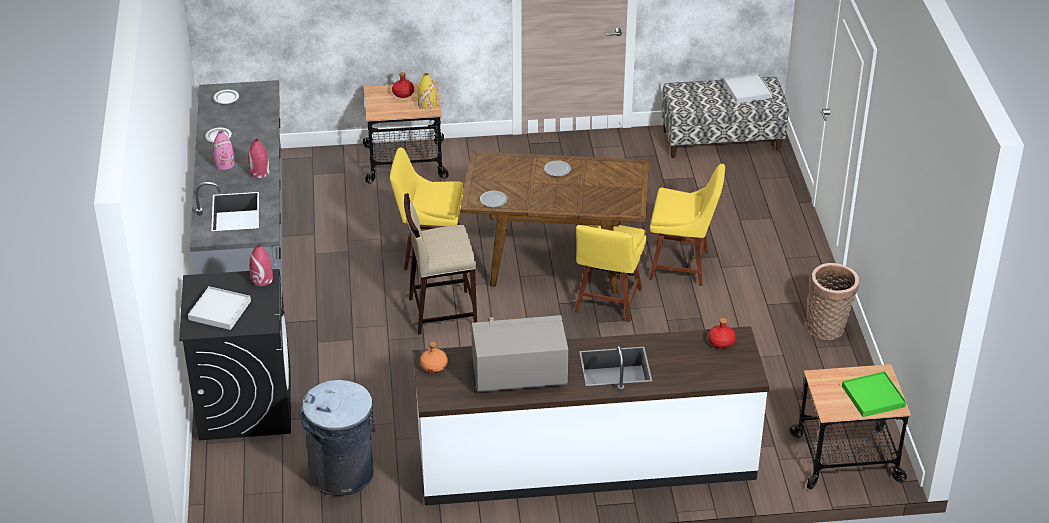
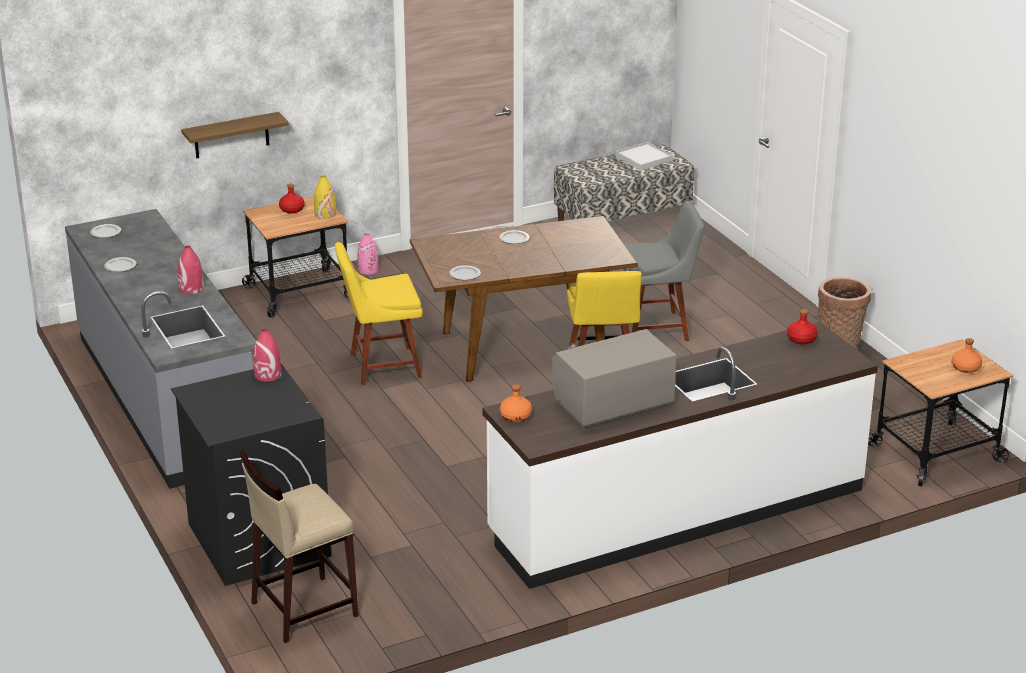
camera: 20 degrees left, 10 degrees down
(220, 310) = (238, 411): white tray -> none
(224, 163) = (145, 288): pink vase -> pink vase (368, 270)
(342, 473) = (416, 580): grey trash can -> none
(357, 24) = (231, 135): none -> shelf
(441, 312) = (429, 413): beige stool -> beige stool (303, 609)
(683, 266) = (657, 328): yellow chair -> grey chair
(873, 396) = (965, 367): green tray -> orange bottle

